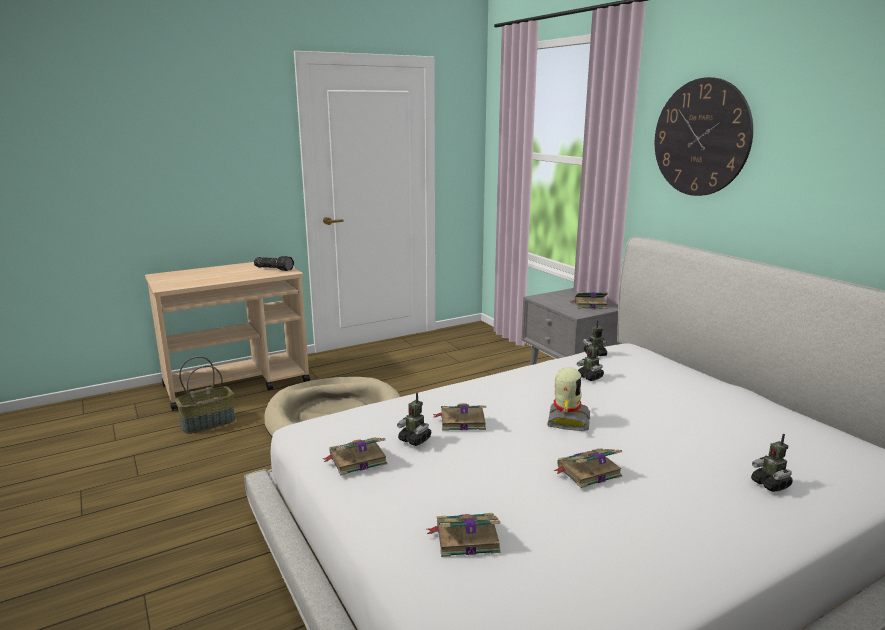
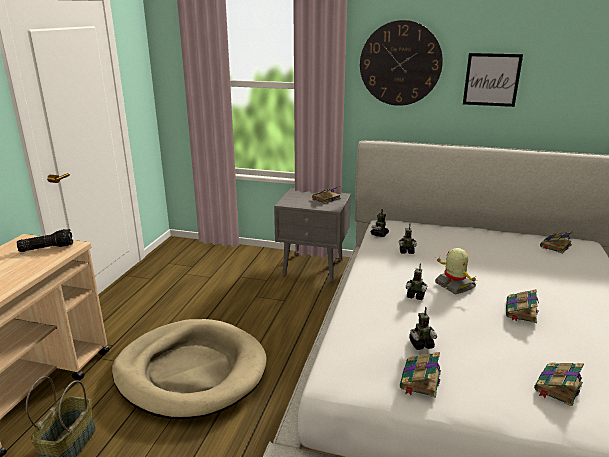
camera: 45 degrees left, 5 degrees up
(461, 421) = (415, 316): book -> book (555, 246)
(770, 484) = (577, 276): toy robot -> toy robot (415, 296)
(820, 165) = (491, 79): none -> picture

